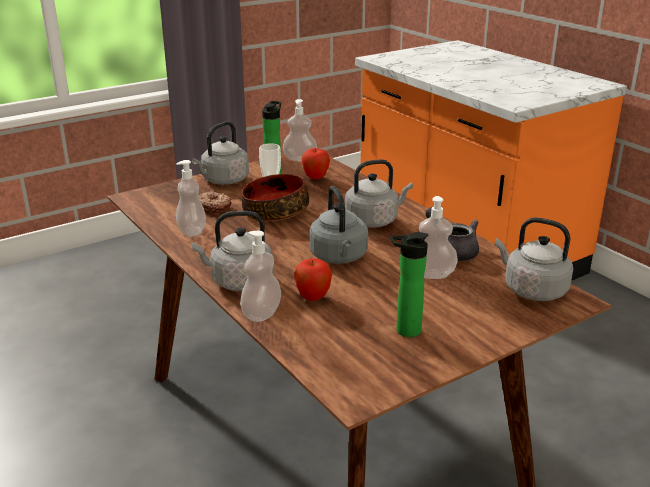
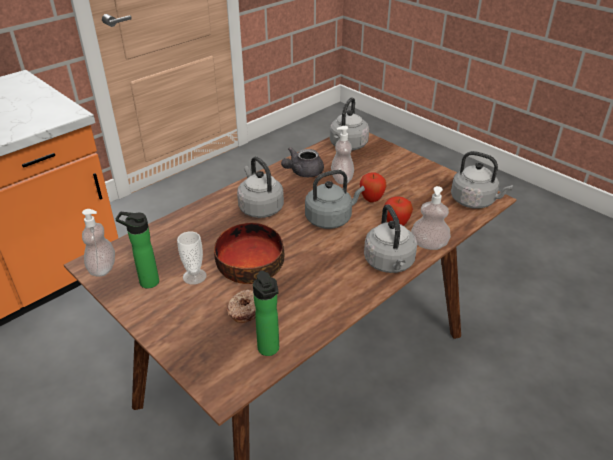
camera: 100 degrees left, 10 degrees up
(192, 231) = (306, 313): soap dispenser -> none
(223, 180) = (169, 318): grey kettle -> grey kettle (475, 201)
(315, 178) = (162, 250): apple -> apple (371, 199)
(404, 331) = (417, 186): bottle -> bottle (269, 350)

